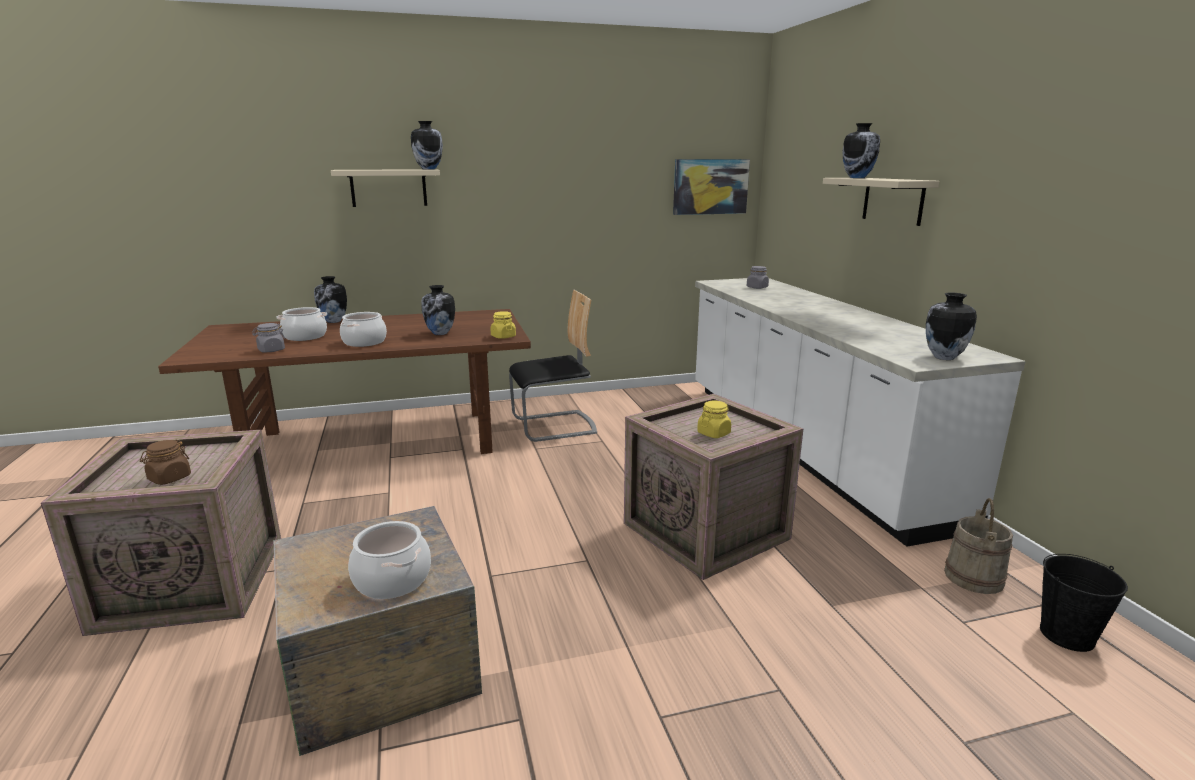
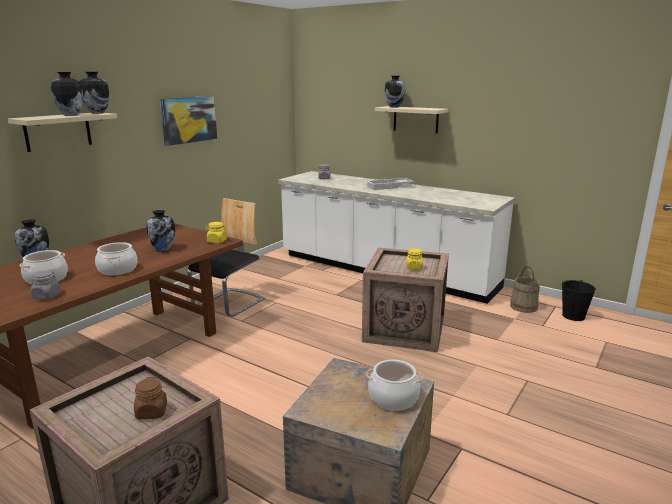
camera: 40 degrees left, 0 degrees up
(710, 186) = (270, 113): picture -> picture (189, 120)
(824, 310) = (389, 187): none -> white tray
(943, 357) = (488, 202): vase -> vase (70, 115)

